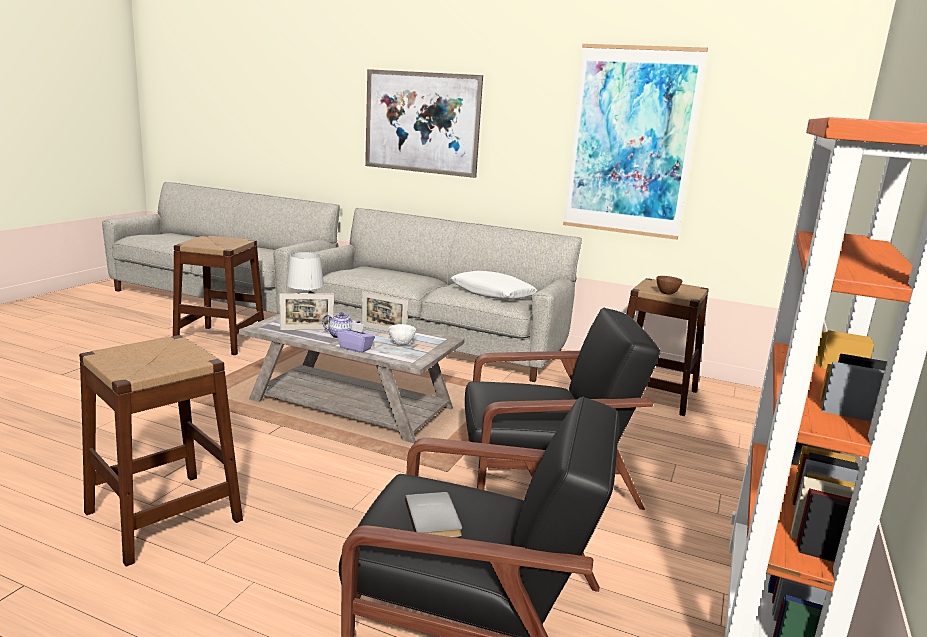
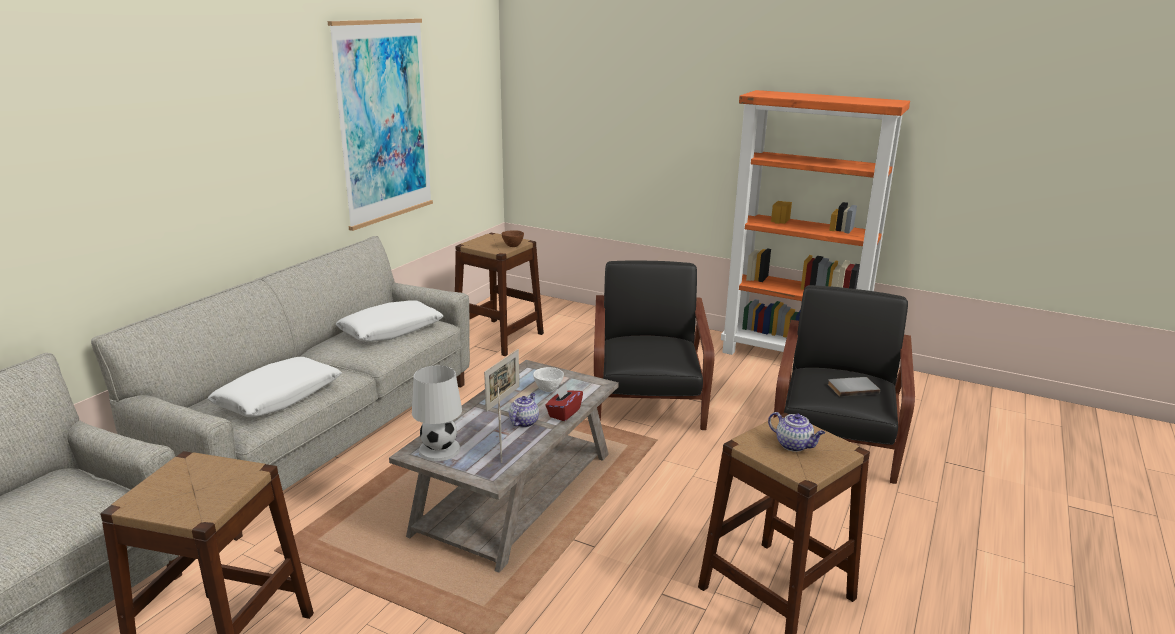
camera: 85 degrees left, 5 degrees up
(156, 358) = (794, 445): none -> teapot
(355, 348) = (564, 413): purple tissue box -> red tissue box
(372, 276) = (278, 398): none -> white pillow
(421, 122) = (156, 161): picture -> none

